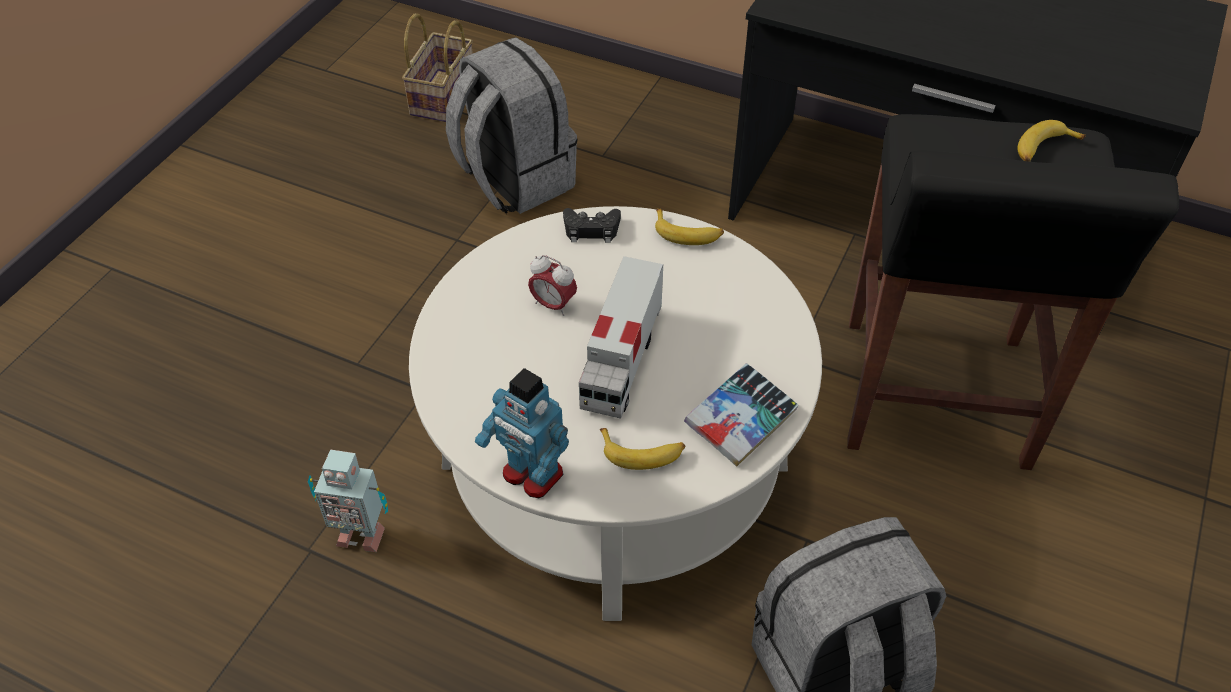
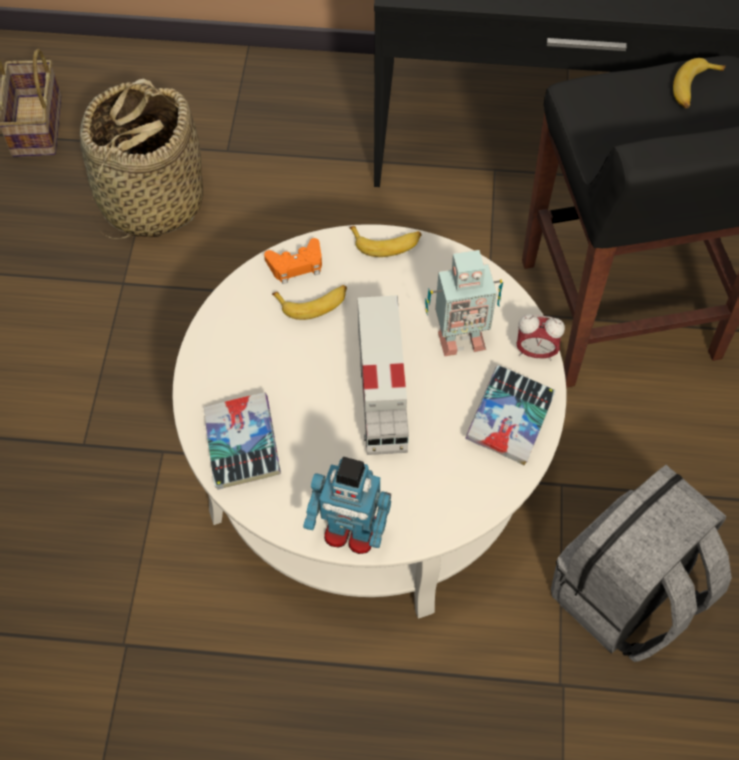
camera: 20 degrees left, 10 degrees up
(360, 533) = (165, 612): toy robot -> toy robot (459, 338)
(465, 367) = (242, 445): none -> book
(514, 179) = (151, 201): grey backpack -> basket
(553, 305) = (295, 355): alarm clock -> alarm clock (535, 352)
(591, 229) = (296, 265): black game controller -> orange game controller
(642, 452) = (438, 478): banana -> banana (313, 303)

